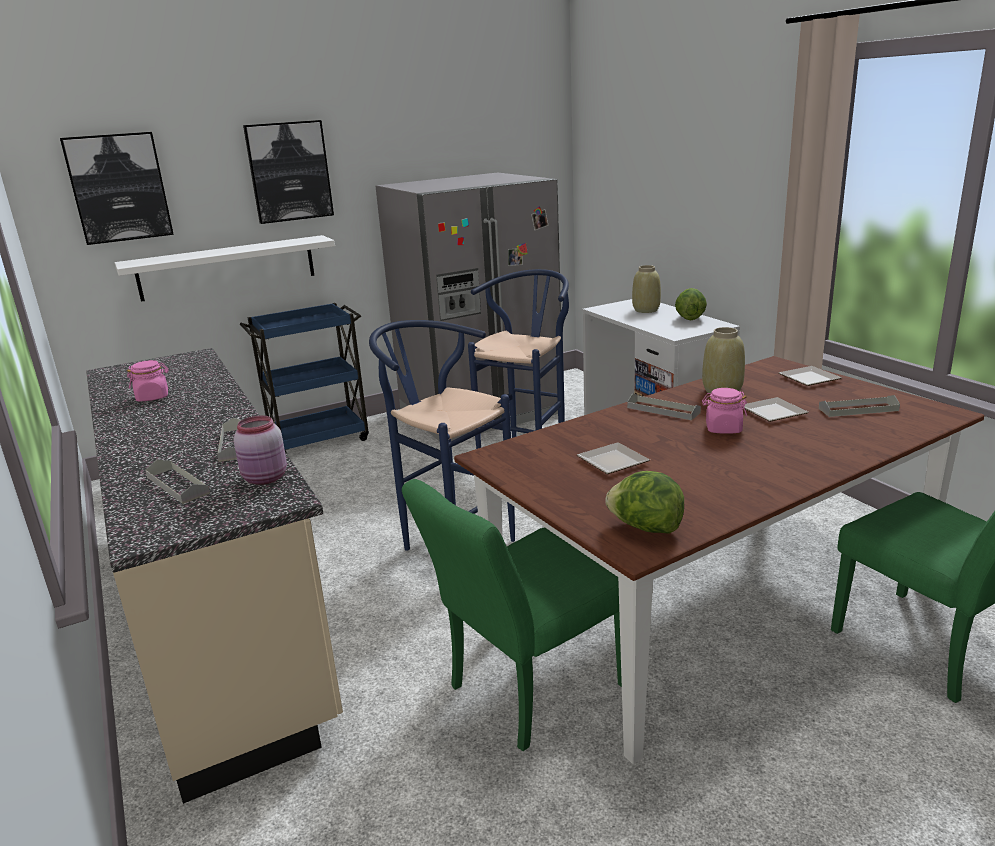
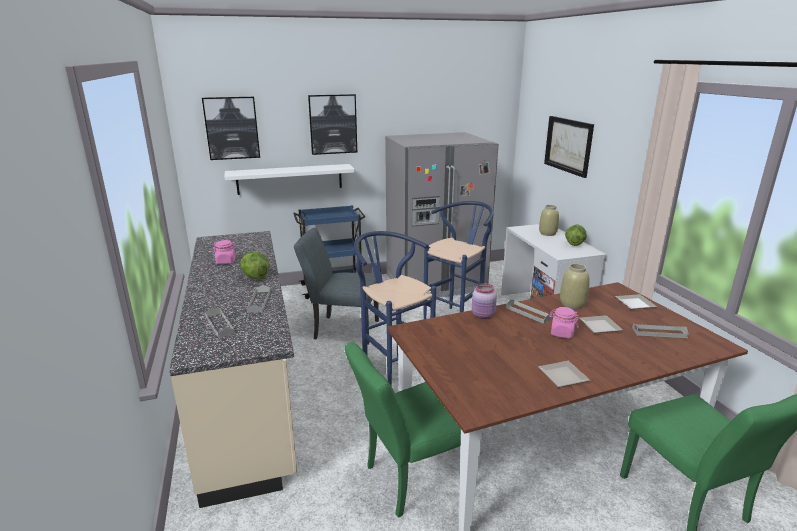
camera: 10 degrees right, 0 degrees up
(266, 479) = (268, 328): pink jar -> pink jar (483, 316)
(350, 496) = (341, 329): none -> grey chair
(612, 463) = (481, 347): plate -> plate (562, 377)
(645, 528) = (484, 398): lettuce -> lettuce (255, 277)
(660, 173) = (568, 145): none -> picture

